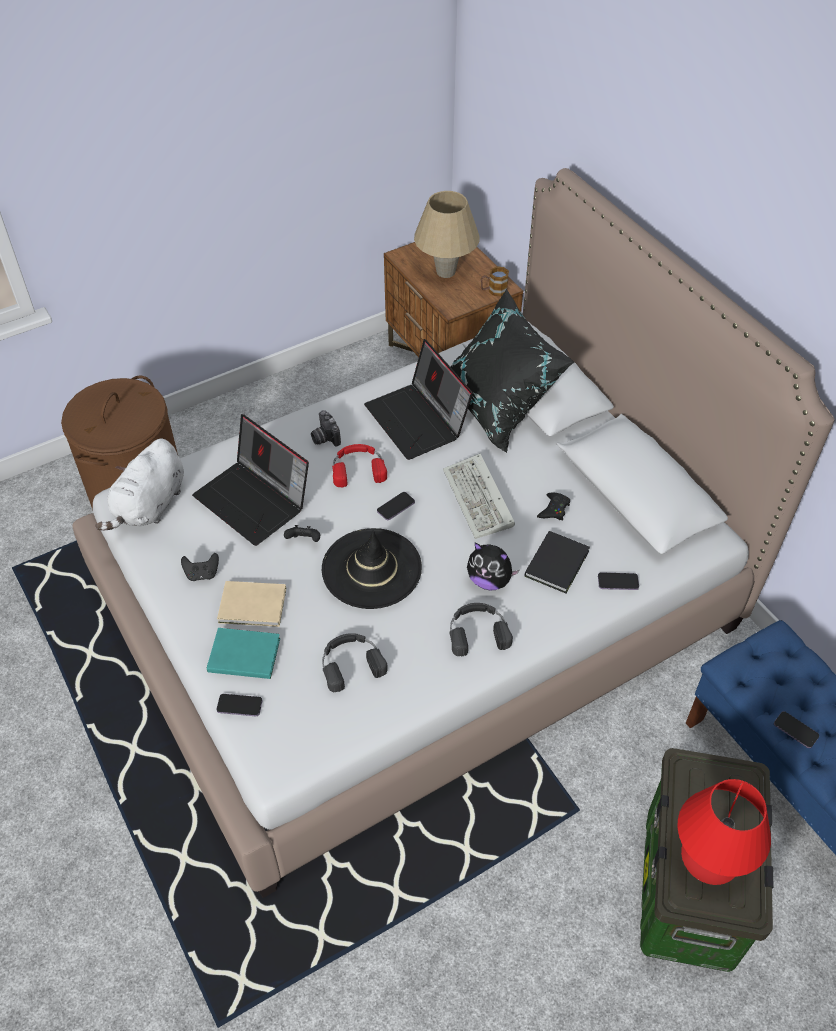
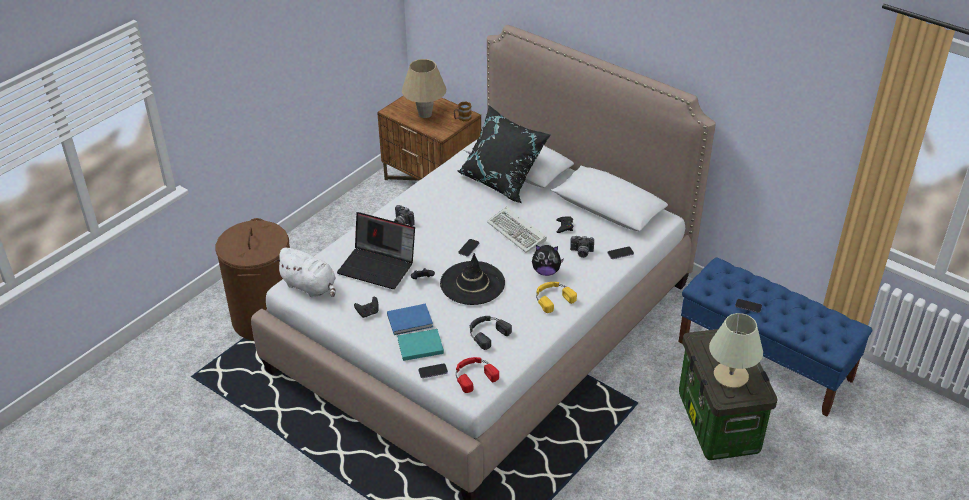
camera: 20 degrees left, 10 degrees down
(150, 506) = (310, 287): white plush toy -> white plush toy turned 60 degrees counterclockwise
(254, 606) = (411, 321): beige book -> blue book
(358, 468) = (433, 234): red headphones -> red headphones (474, 375)
(418, 421) = (456, 200): laptop -> none
(477, 631) = (552, 298): black headphones -> yellow headphones
(558, 563) = (581, 252): black book -> camera
(710, 857) = (731, 376): red table lamp -> beige table lamp

